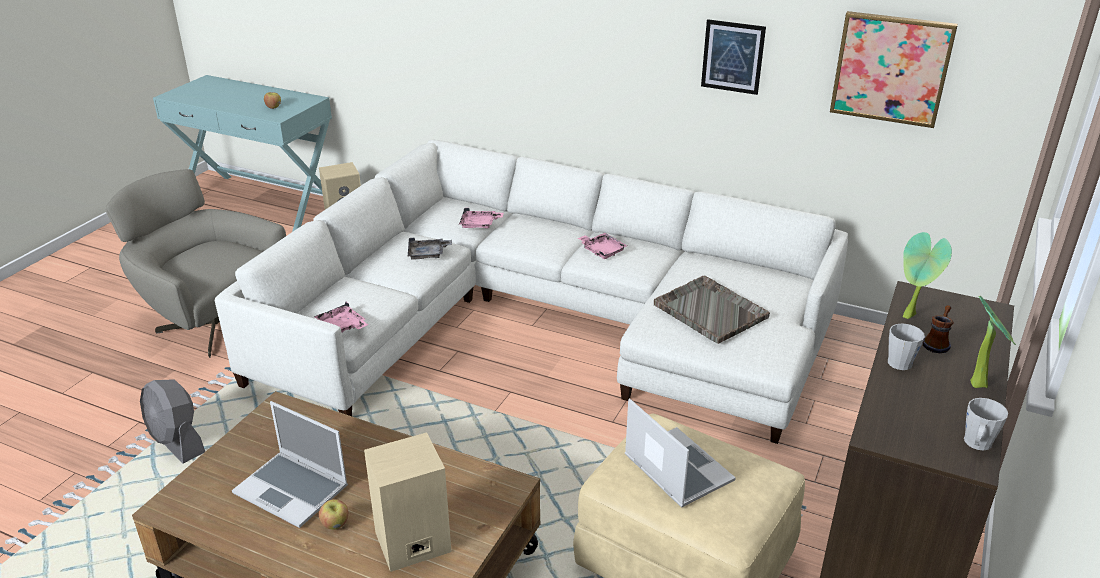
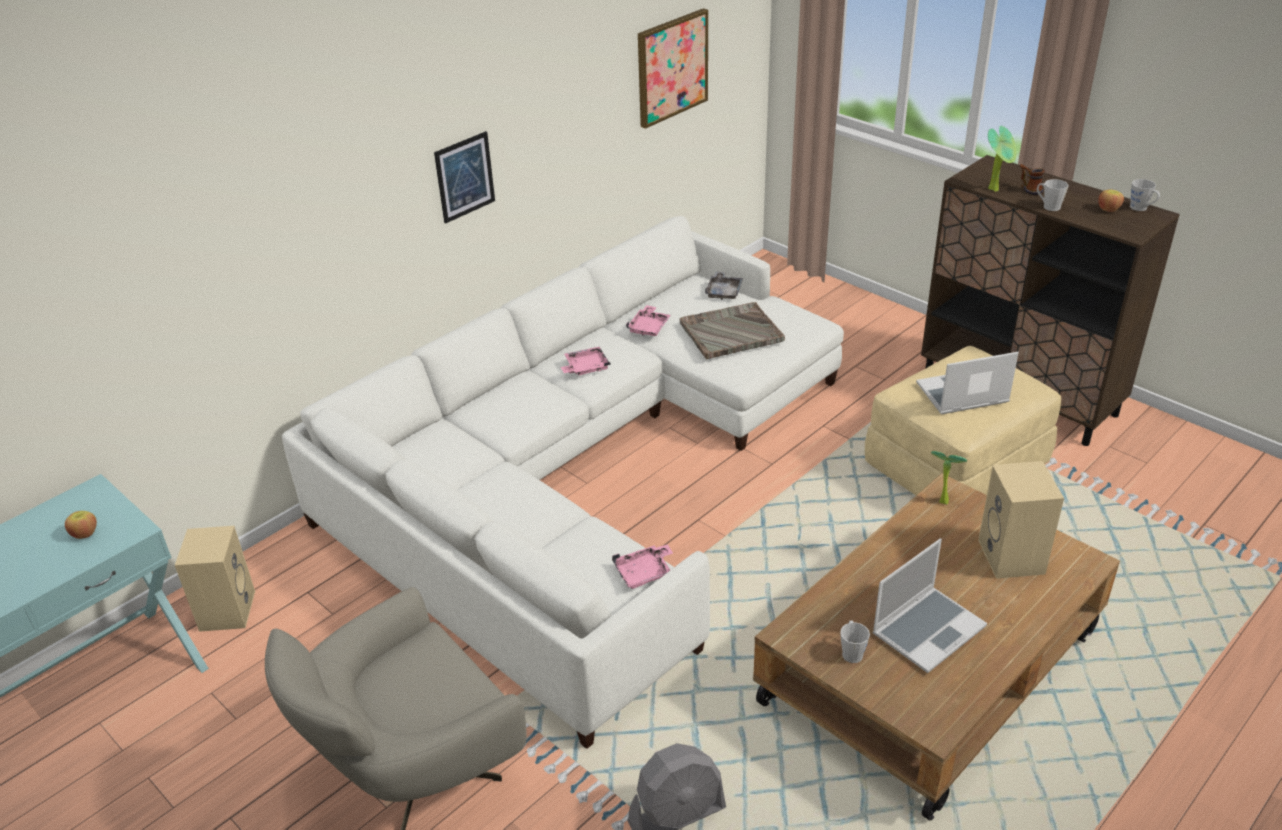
camera: 70 degrees left, 5 degrees up
(260, 446) = (851, 651): none -> grey mug
(335, 524) = (981, 603): apple -> apple (1108, 209)
(428, 254) = (516, 488): grey tray -> grey tray (723, 292)
(479, 224) = (470, 439): pink tray -> pink tray (649, 327)
(732, 57) = (564, 121): picture -> picture (465, 177)
(979, 383) = (1077, 190): potted plant -> potted plant (942, 499)

